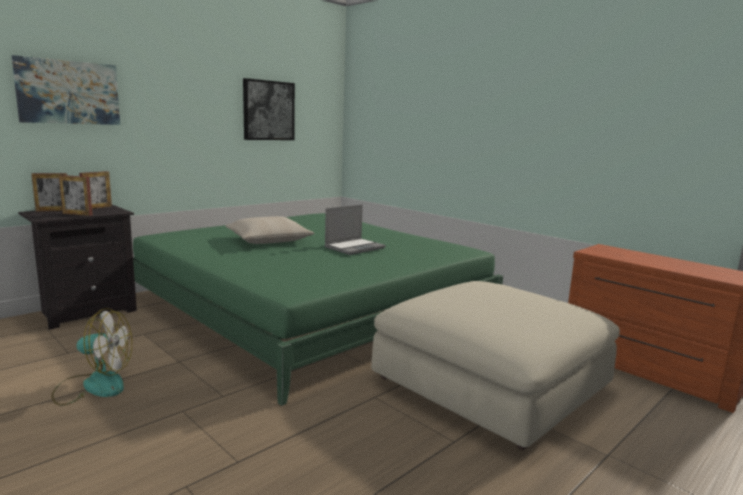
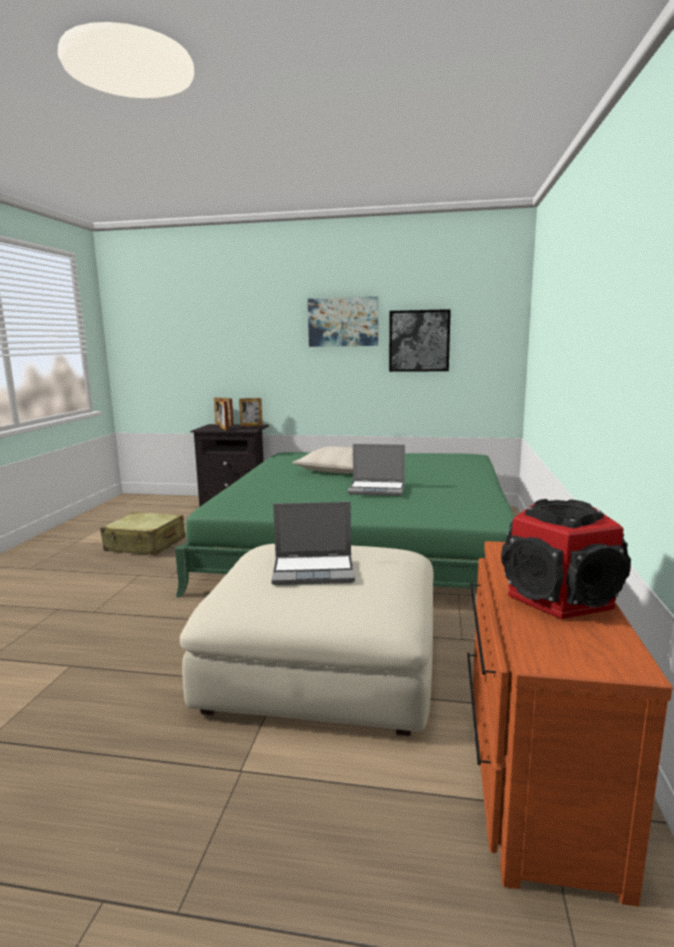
camera: 55 degrees right, 0 degrees up
(68, 92) = (241, 338): picture -> picture (343, 322)
(93, 385) = (145, 545): fan -> beige suitcase
(500, 305) = (314, 571): none -> laptop
(673, 263) = (560, 597): none -> speaker

